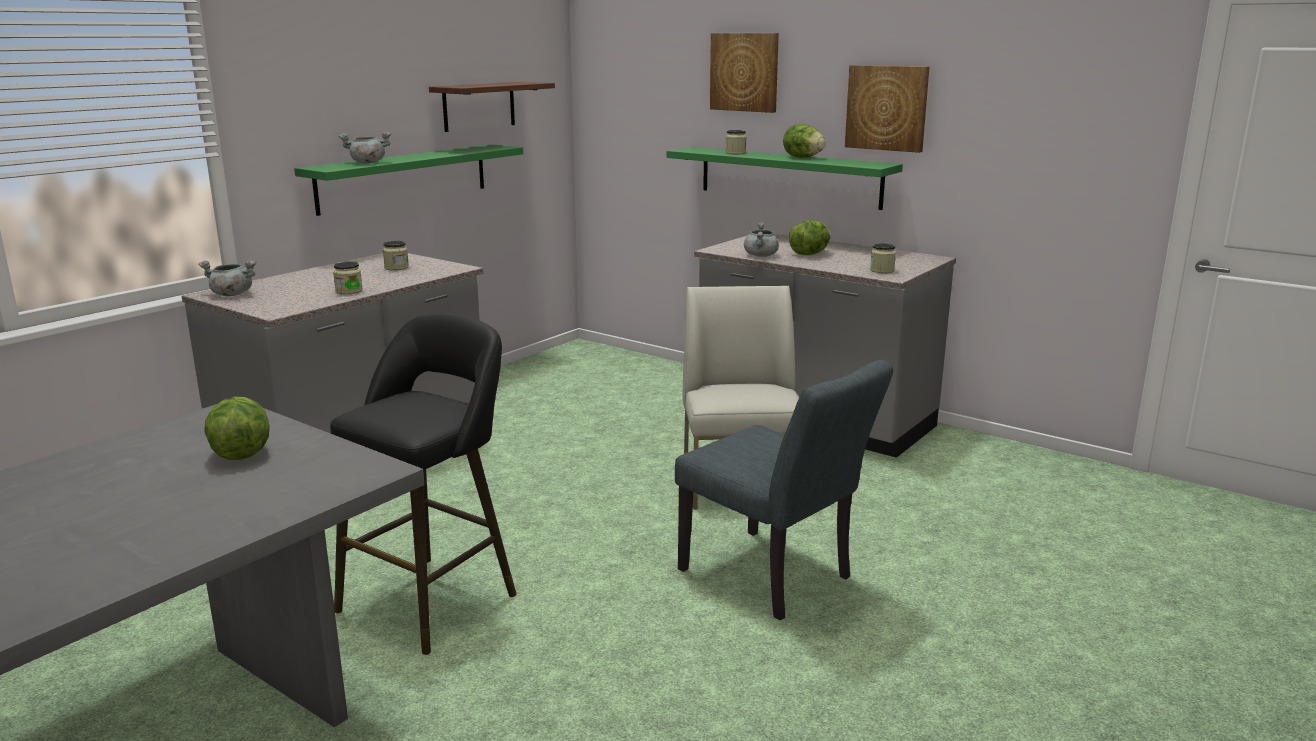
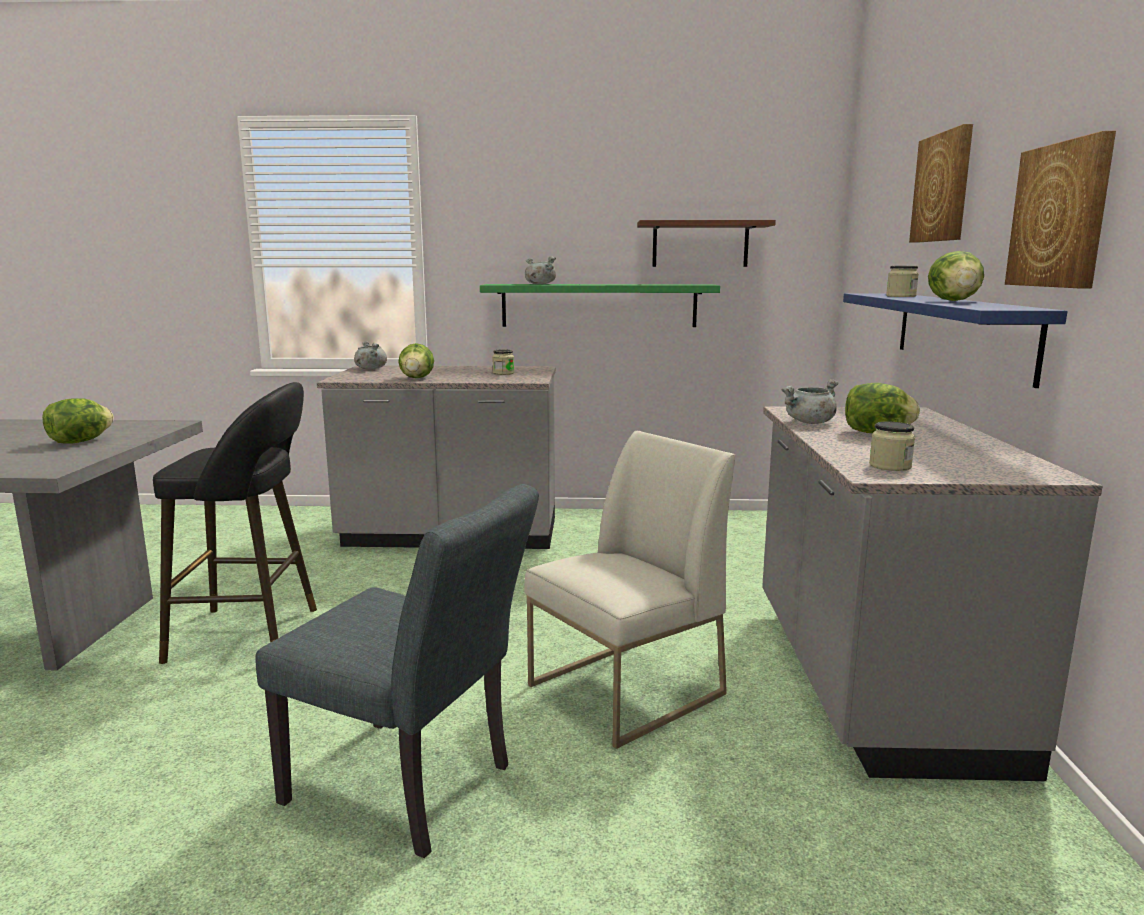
camera: 55 degrees right, 5 degrees down
(349, 291) = (417, 378): jar -> lettuce
(774, 578) = (412, 789): grey chair -> grey chair turned 75 degrees counterclockwise
(789, 177) = (961, 333): green shelf -> blue shelf

